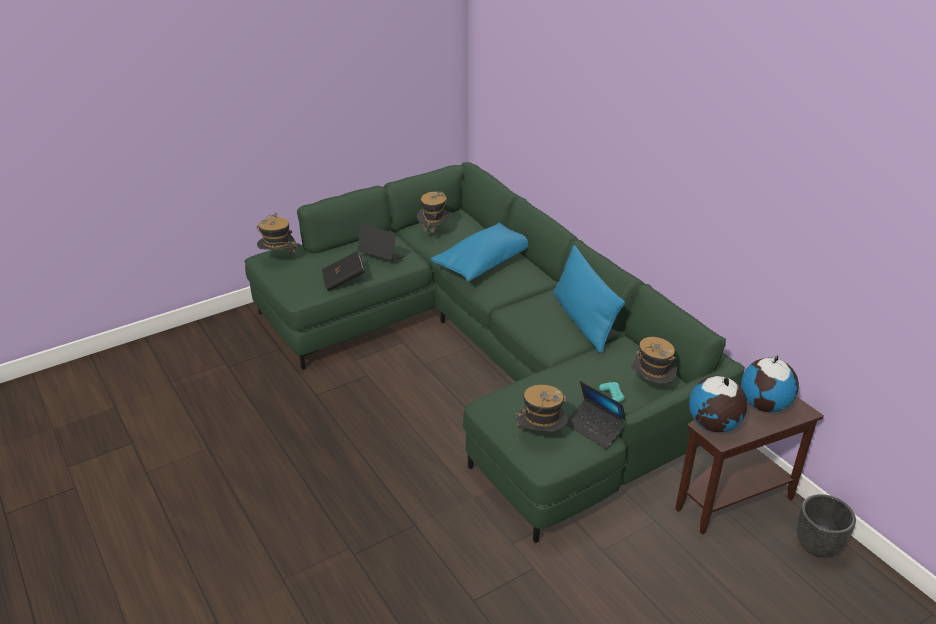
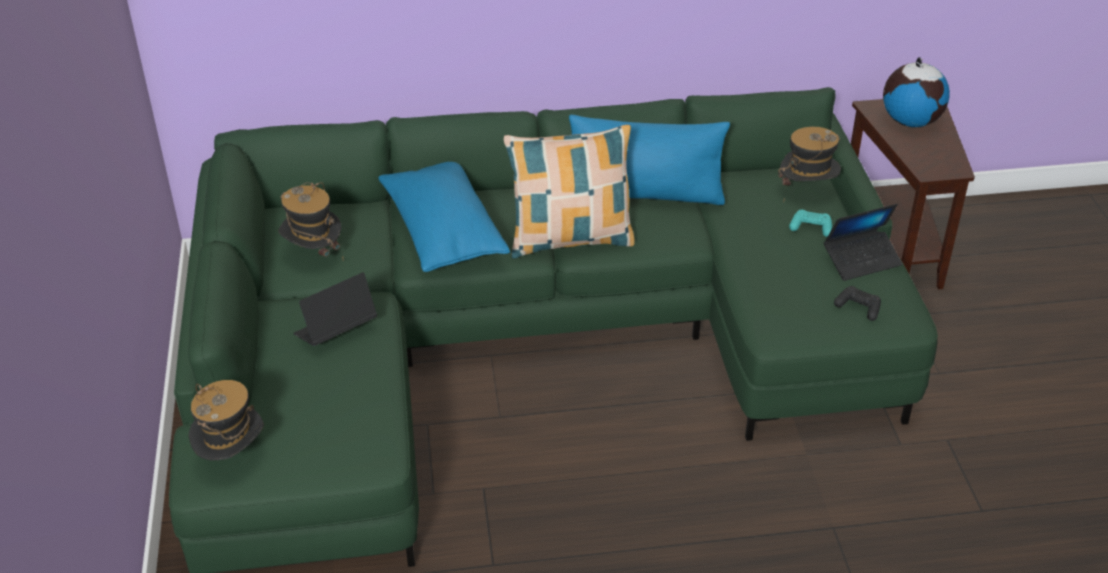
camera: 65 degrees left, 5 degrees up
(344, 280) = (371, 391): black book -> none
(515, 306) = (570, 240): none -> pillow
(540, 436) = (858, 308): hat -> black game controller
(713, 425) = (929, 165): globe -> none
(818, 546) = (987, 221): black planter -> none

